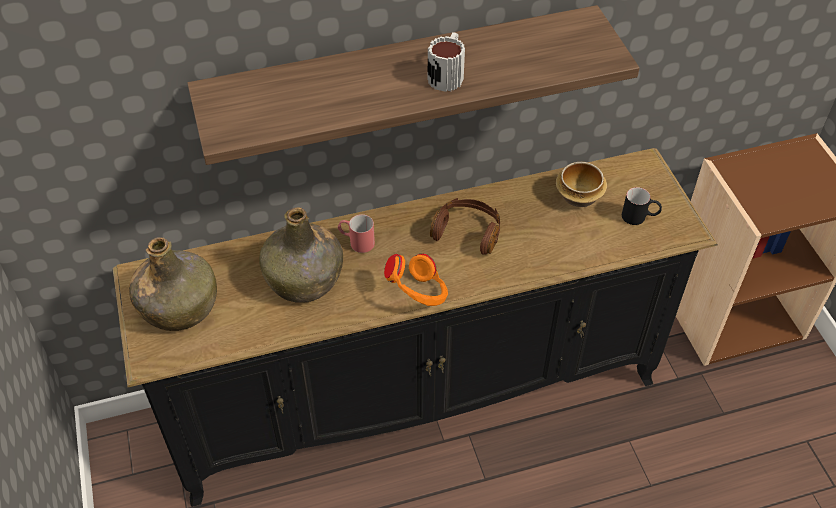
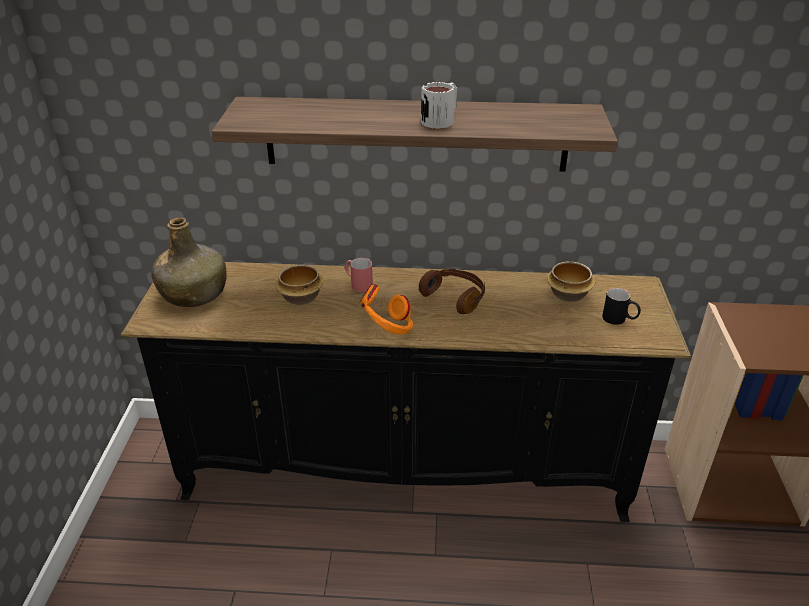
camera: 20 degrees right, 15 degrees down
(305, 279) = (301, 298): green bottle -> bowl

